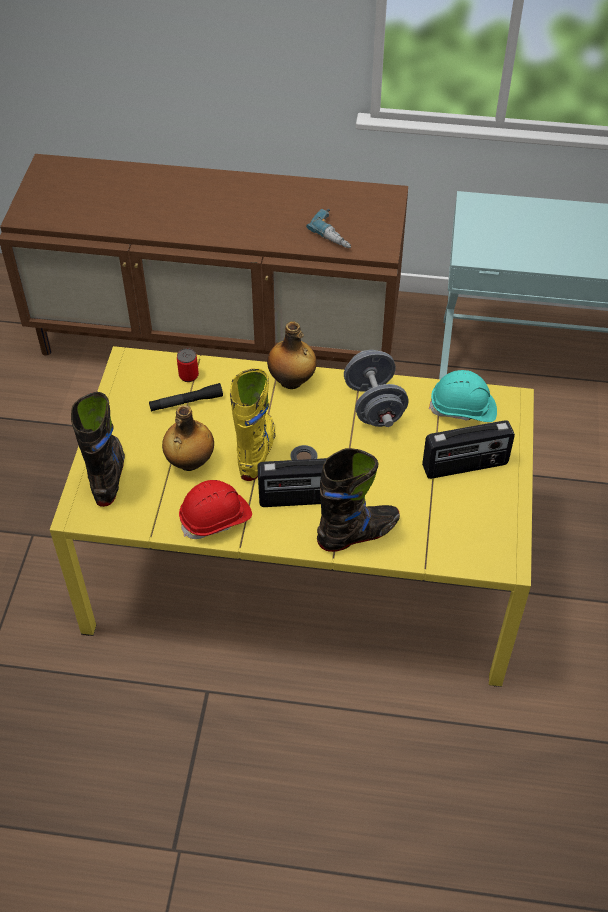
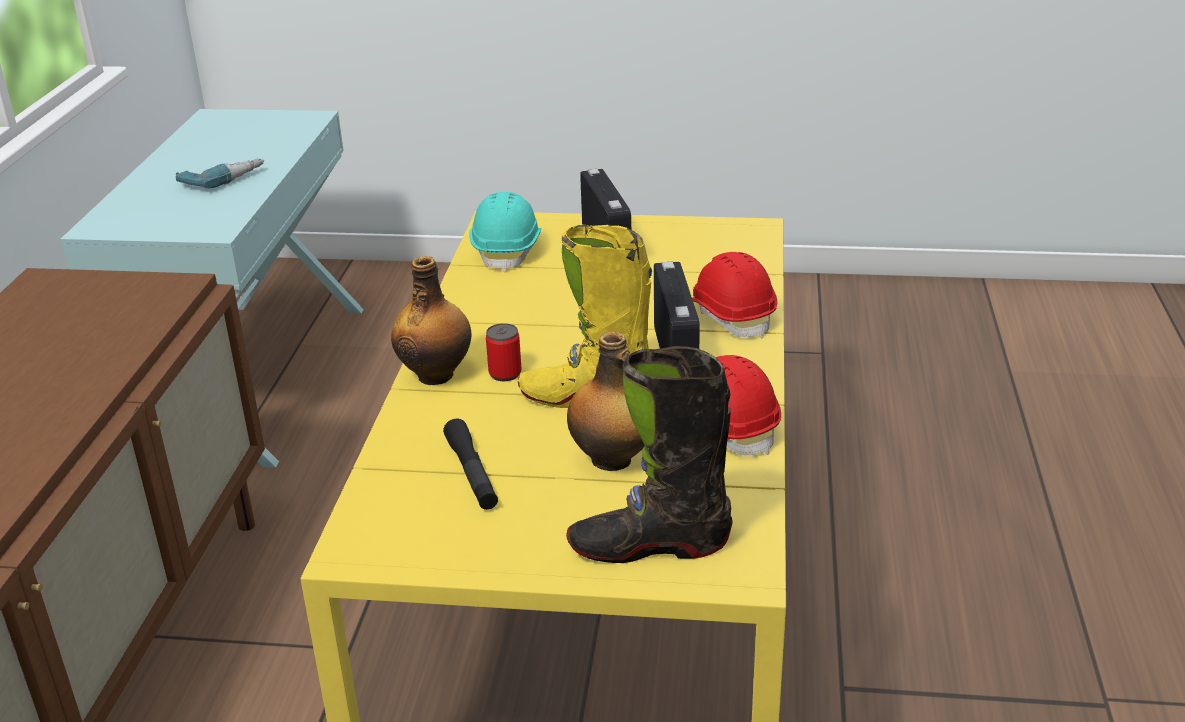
camera: 90 degrees left, 20 degrees down
(188, 375) = (405, 476): can -> can (505, 373)
(335, 234) = (114, 323): power drill -> power drill (221, 178)
(358, 533) = (731, 316): black boot -> red hard hat
(374, 405) = (495, 309): grey dumbbell -> none

